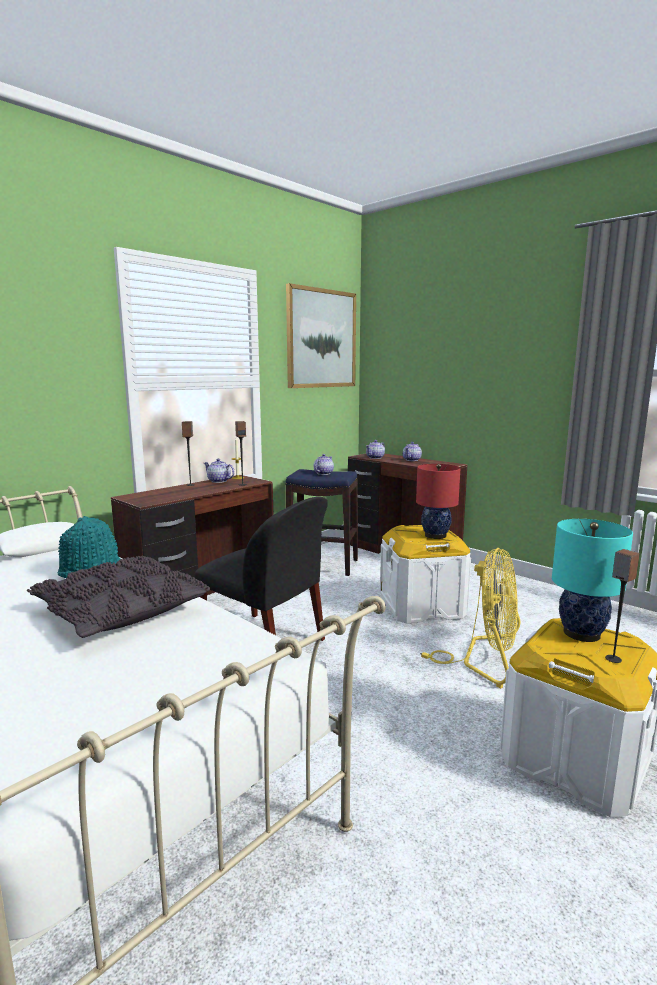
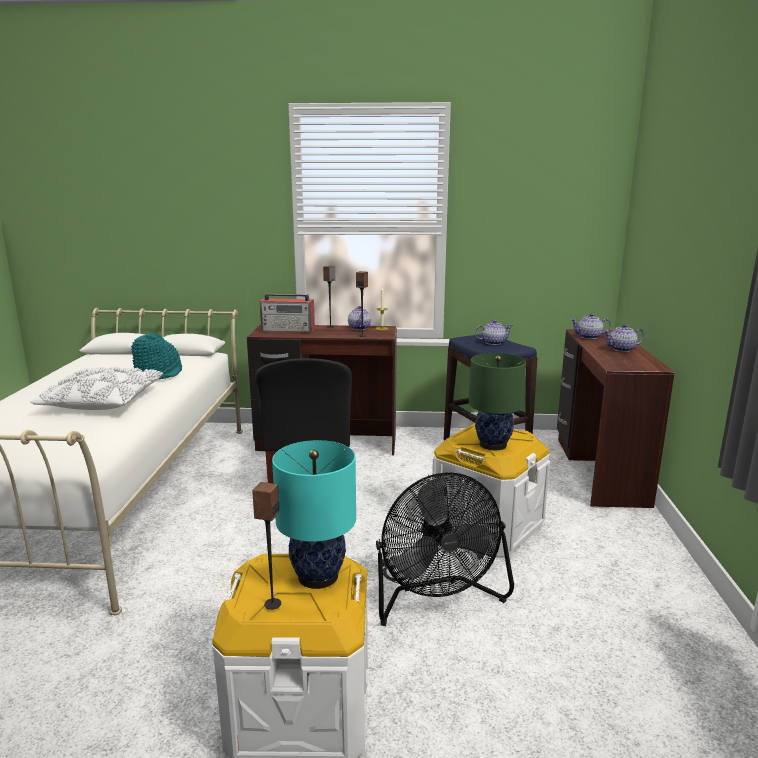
camera: 50 degrees right, 5 degrees up
(121, 611) = (103, 401): black pillow -> white pillow
(162, 494) = (289, 330): none -> radio
(321, 339) = (553, 176): picture -> none
(435, 535) = (492, 445): red table lamp -> green table lamp
(484, 657) = (431, 597): yellow fan -> black fan

